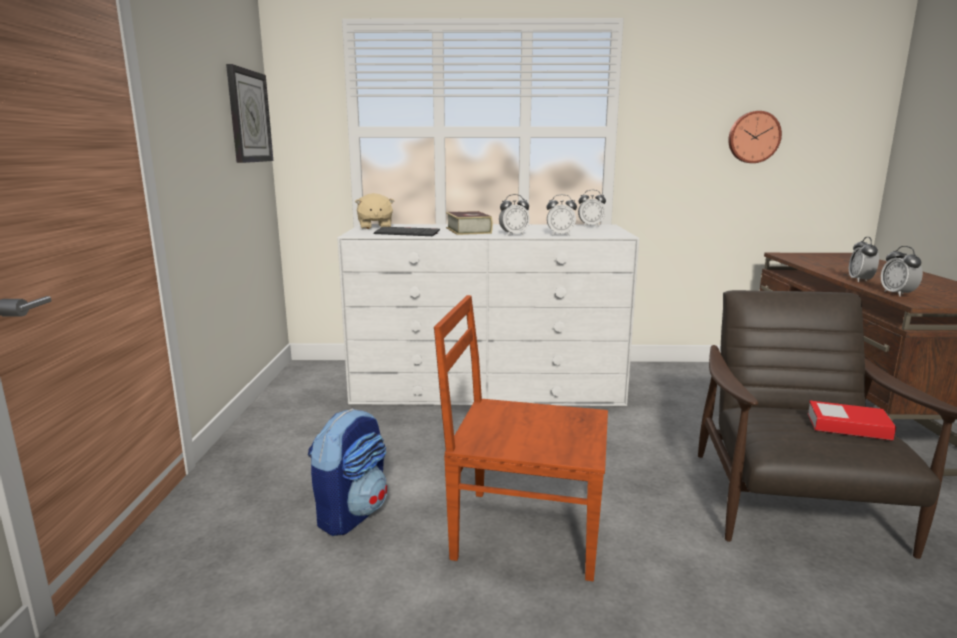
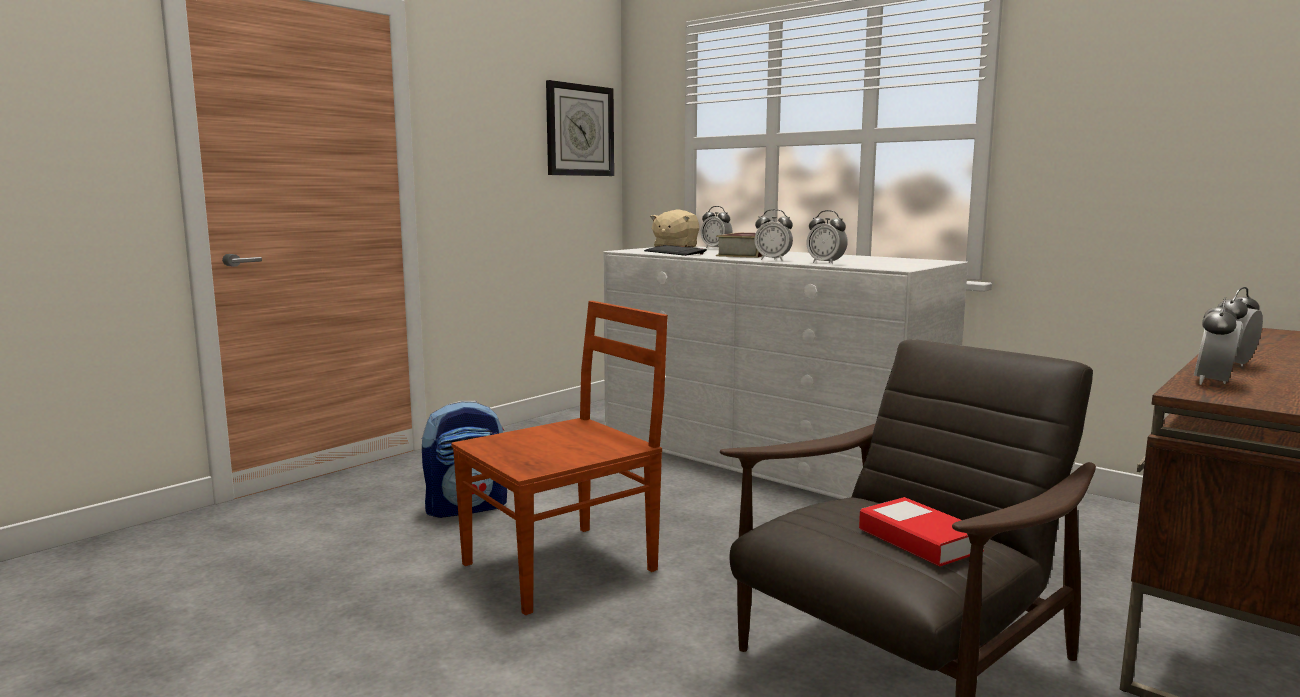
camera: 40 degrees right, 5 degrees down
(523, 531) = (564, 565): brown chair -> brown chair turned 90 degrees clockwise
(590, 226) = (917, 260): alarm clock -> alarm clock (716, 248)
(753, 137) = (1228, 128): wall clock -> none

